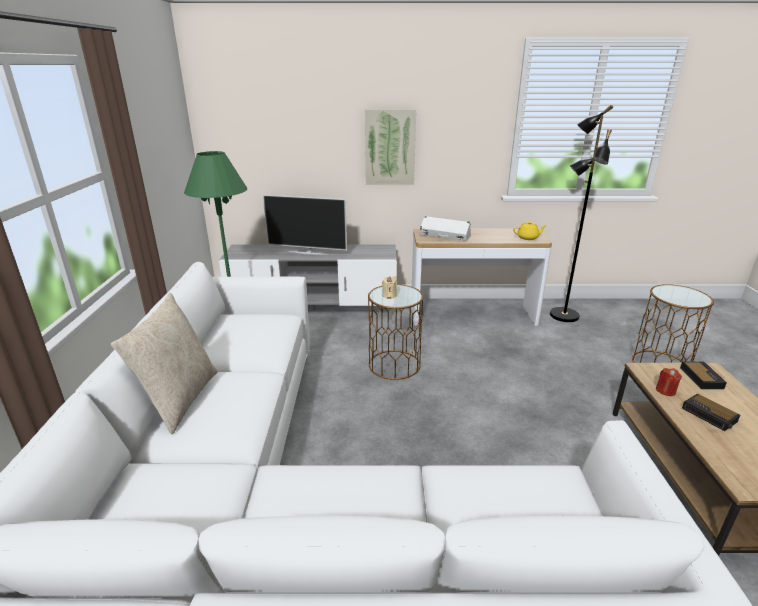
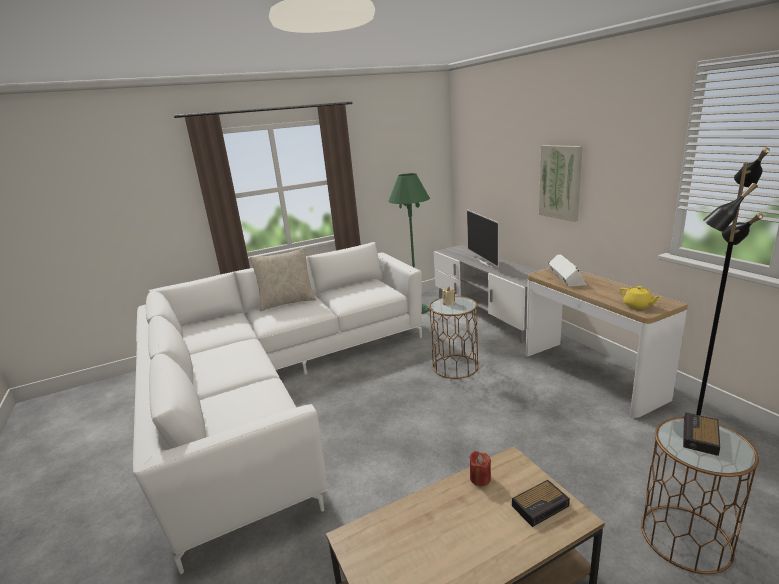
camera: 65 degrees right, 5 degrees down
(710, 415) = (457, 514): alarm clock -> alarm clock (700, 437)

